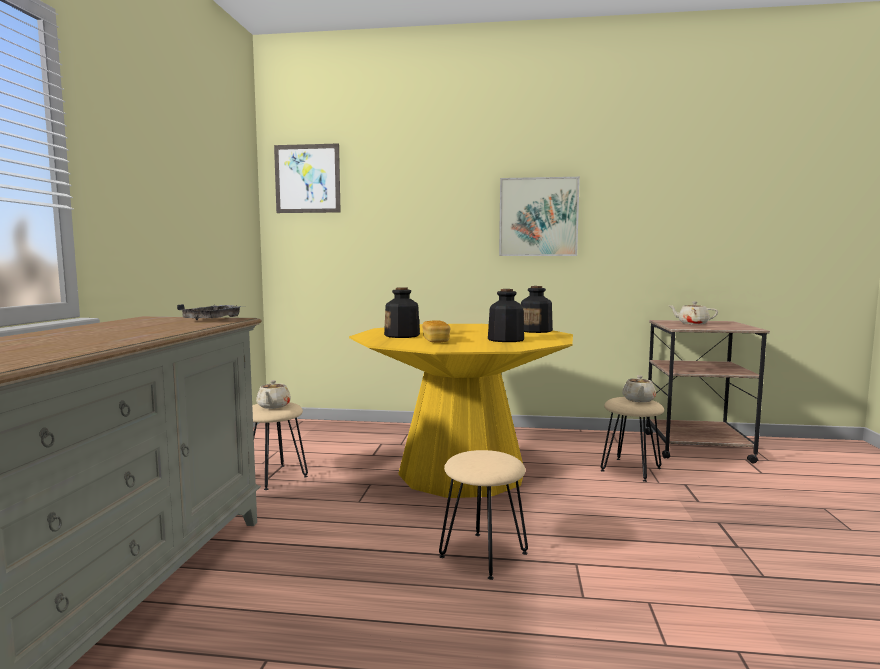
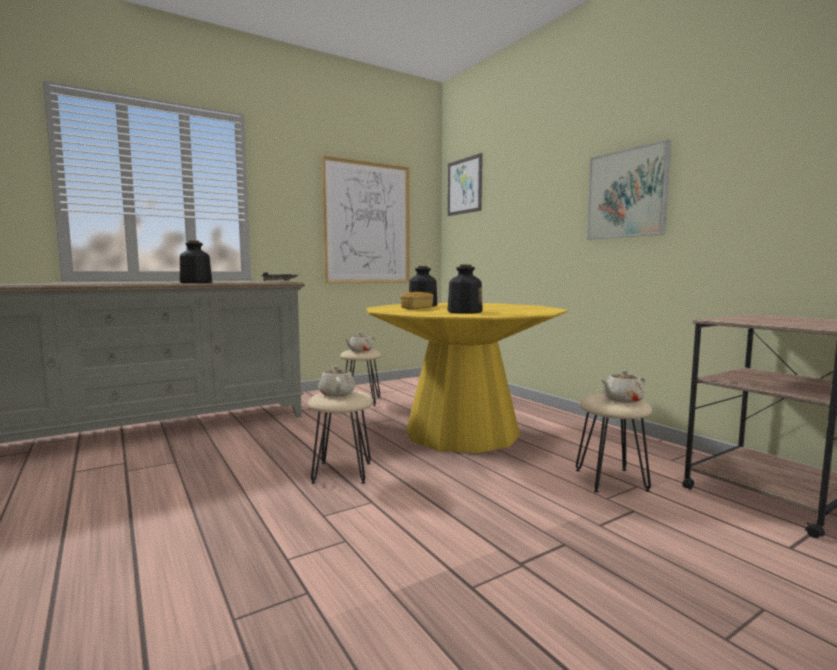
camera: 50 degrees right, 0 degrees up
(202, 219) = (367, 223): none -> picture
(536, 331) = (540, 311): bottle -> bottle (196, 282)
(692, 323) = (777, 319): beige teapot -> beige teapot (336, 393)

